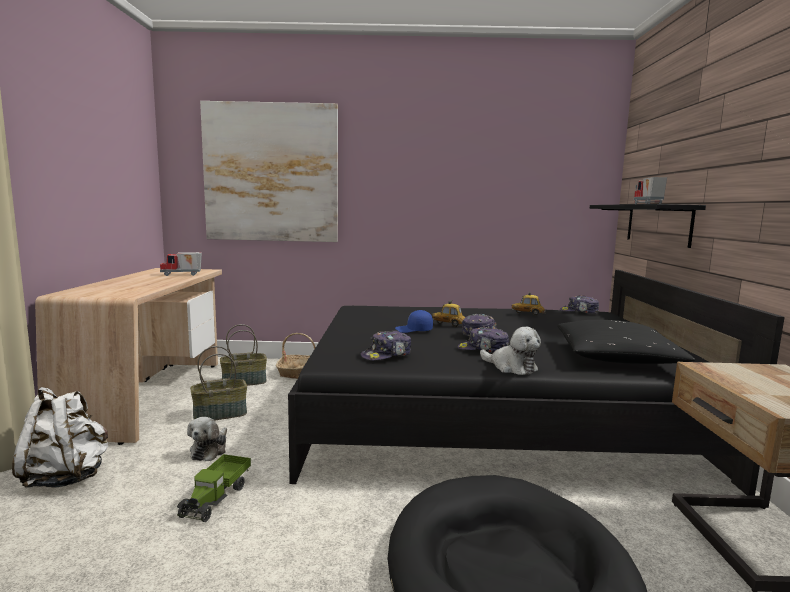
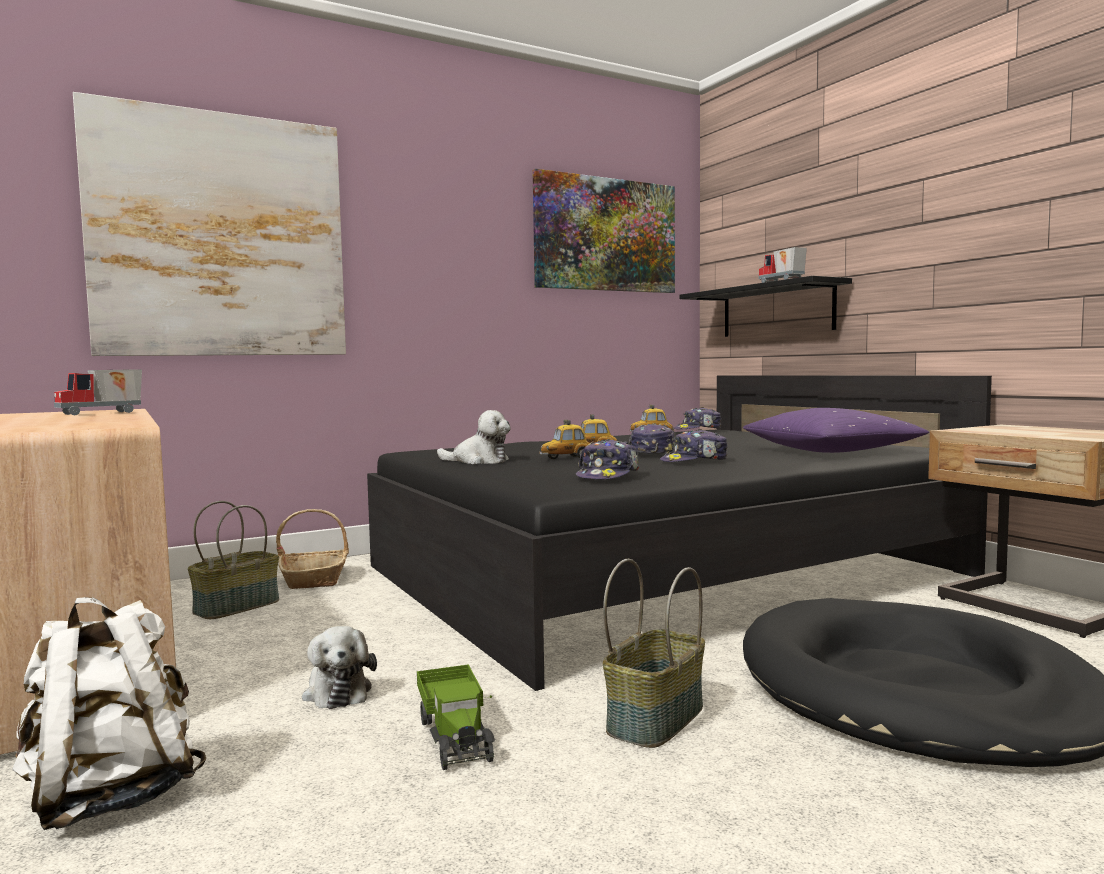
camera: 30 degrees left, 5 degrees down
(220, 414) = (270, 650): basket -> basket (654, 718)
(414, 330) = (567, 458): blue cap -> toy car
(511, 367) = (763, 467): plush toy -> plush toy (478, 461)
(533, 160) = (605, 235): none -> picture
(616, 358) = (831, 451): black pillow -> purple pillow

